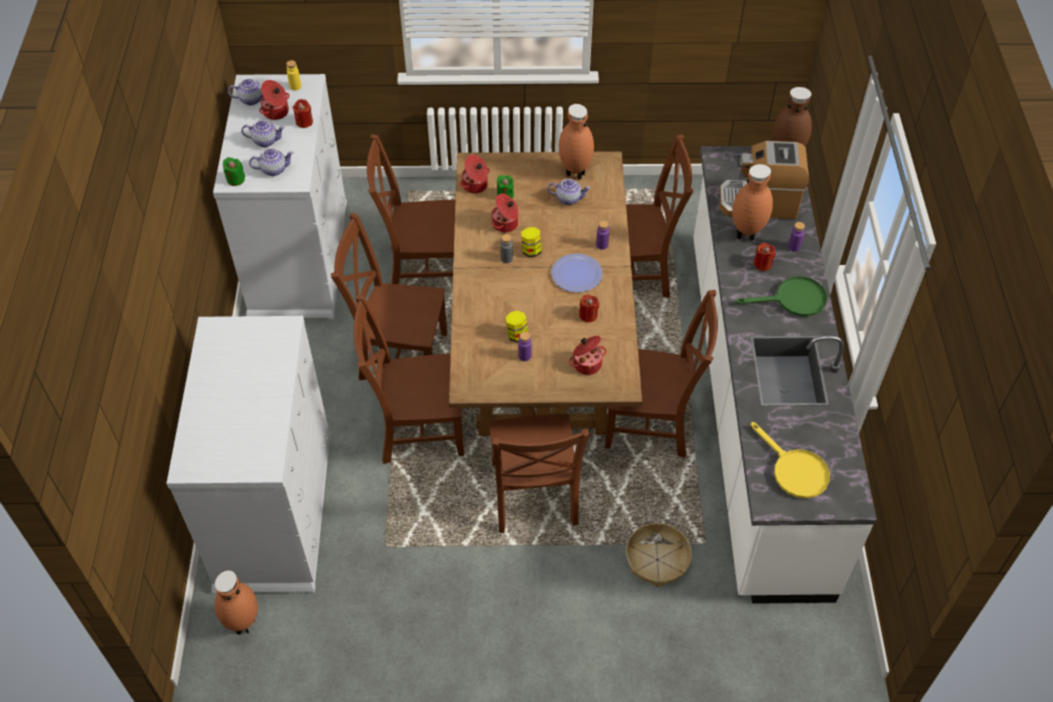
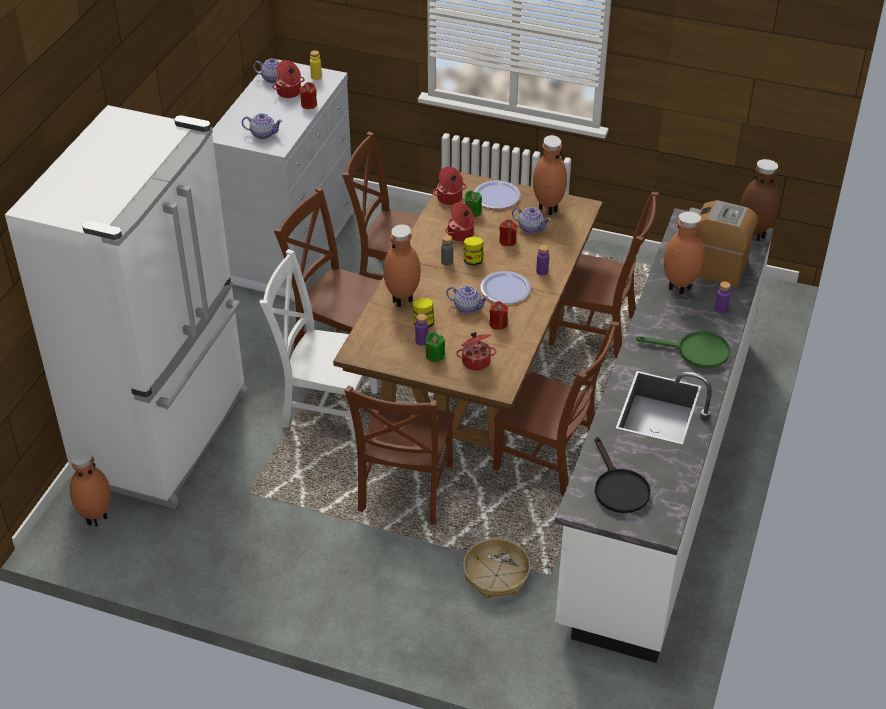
camera: 20 degrees right, 10 degrees down
(235, 179) = (227, 135): green candle -> green candle (435, 355)
(266, 140) = (268, 111): teapot -> teapot (467, 307)
(274, 509) = (168, 436): white dresser -> white fridge
(417, 429) = (325, 407): brown chair -> white chair
(485, 314) = (403, 300): none -> brown vase
(519, 171) = (497, 196): none -> plate
(762, 264) = (681, 316): red candle -> red candle (507, 241)
(794, 470) = (618, 488): yellow frying pan -> black frying pan

